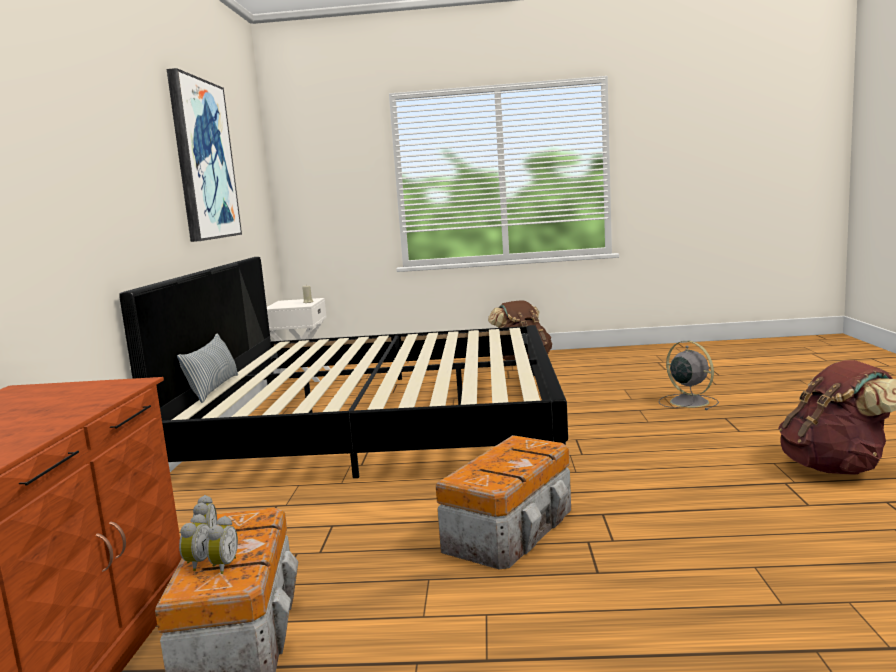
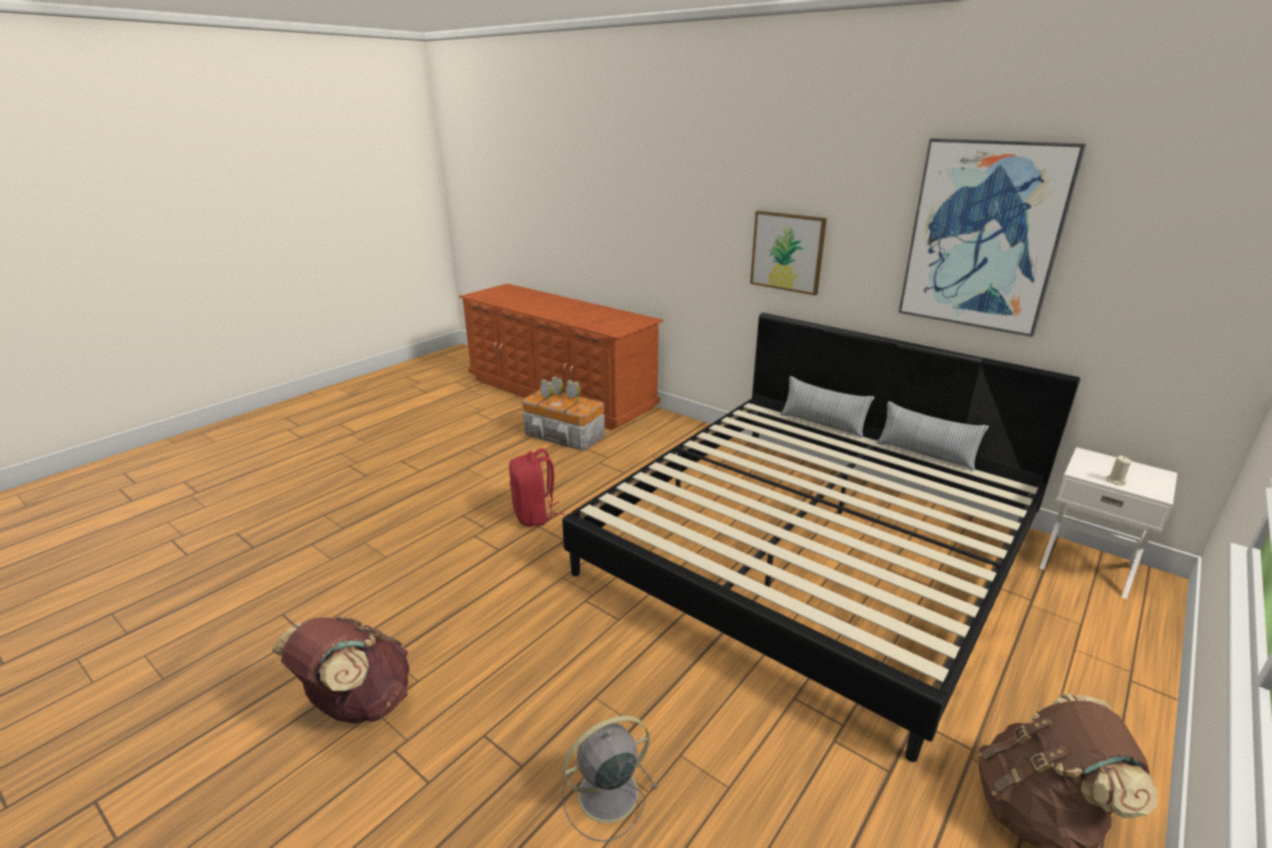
camera: 125 degrees right, 15 degrees up
(114, 199) = (787, 252): none -> picture
(252, 361) = (925, 454): none -> pillow
(512, 529) = (535, 515): storage box -> red backpack
(687, 401) = (605, 795): grey fan -> grey fan turned 150 degrees clockwise

